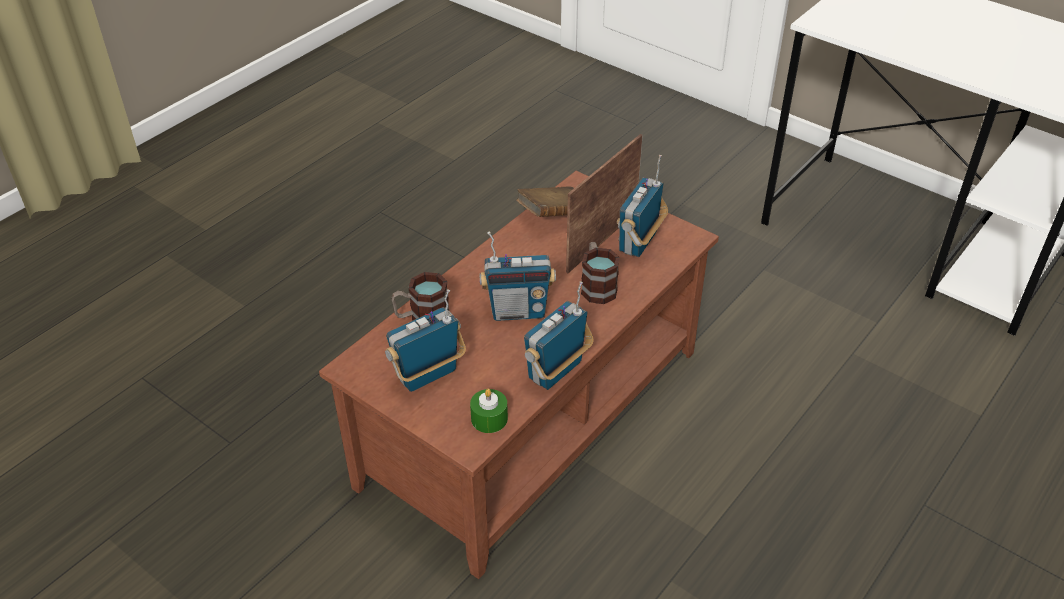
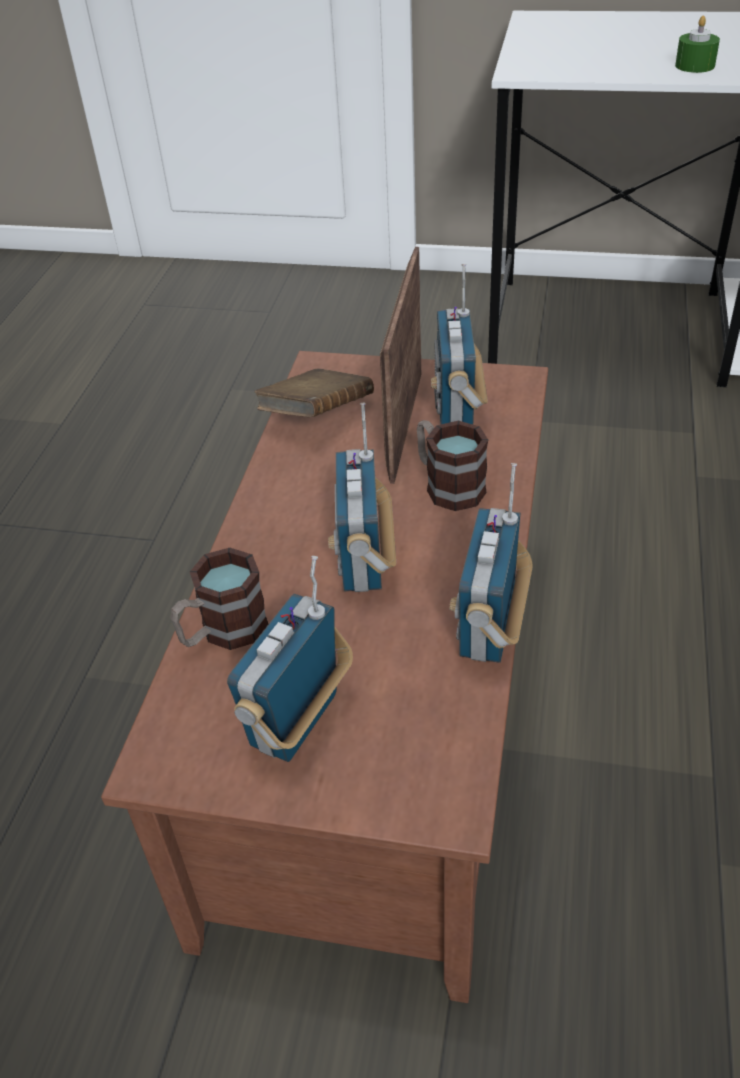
camera: 25 degrees left, 0 degrees up
(489, 418) = (447, 749): green candle -> green candle (695, 65)
(518, 311) = (364, 563): radio -> radio turned 120 degrees clockwise

